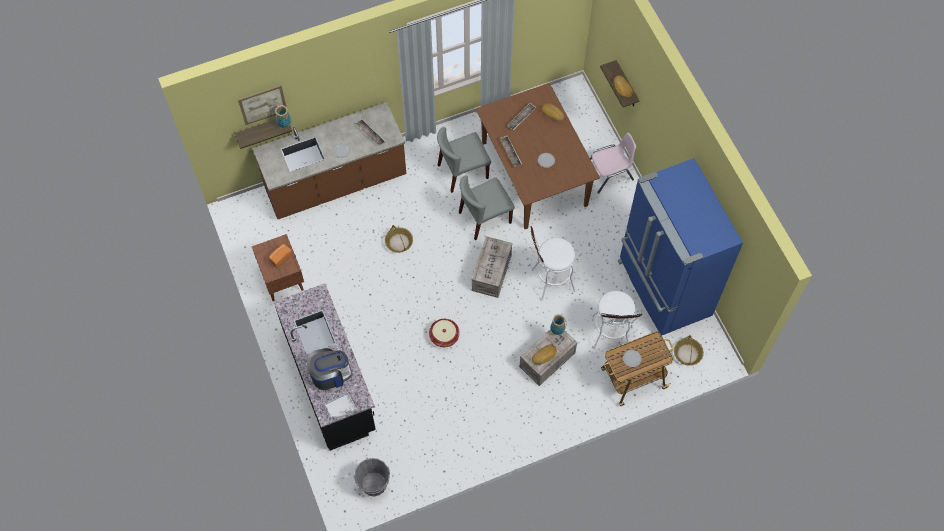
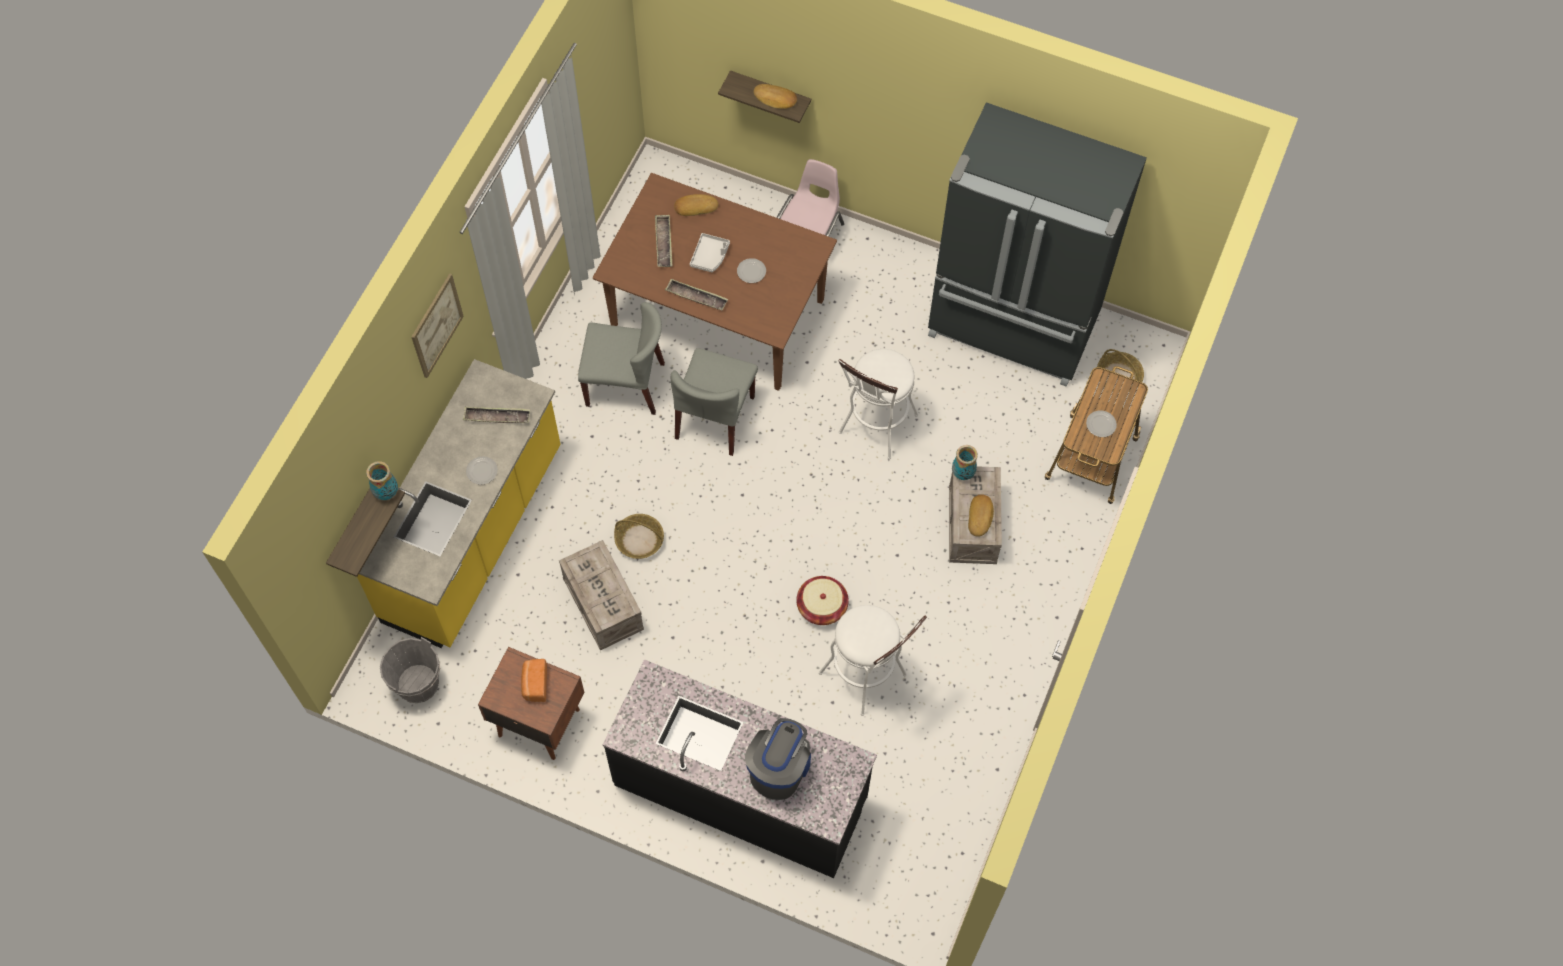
camera: 45 degrees left, 0 degrees up
(262, 104) = (345, 483): picture -> picture (436, 325)
(336, 183) = (475, 536): brown counter -> yellow counter
(341, 408) = (838, 796): grey tray -> grey tray (710, 256)
(374, 484) = (932, 866): grey bucket -> grey bucket (418, 684)
(462, 172) = (626, 384): grey chair -> grey chair turned 105 degrees counterclockwise
(491, 272) = (794, 477): crate -> crate (602, 603)
(610, 336) = (1014, 432): white stool -> white stool (868, 678)
(662, 289) = (1013, 326): blue fridge -> black fridge

